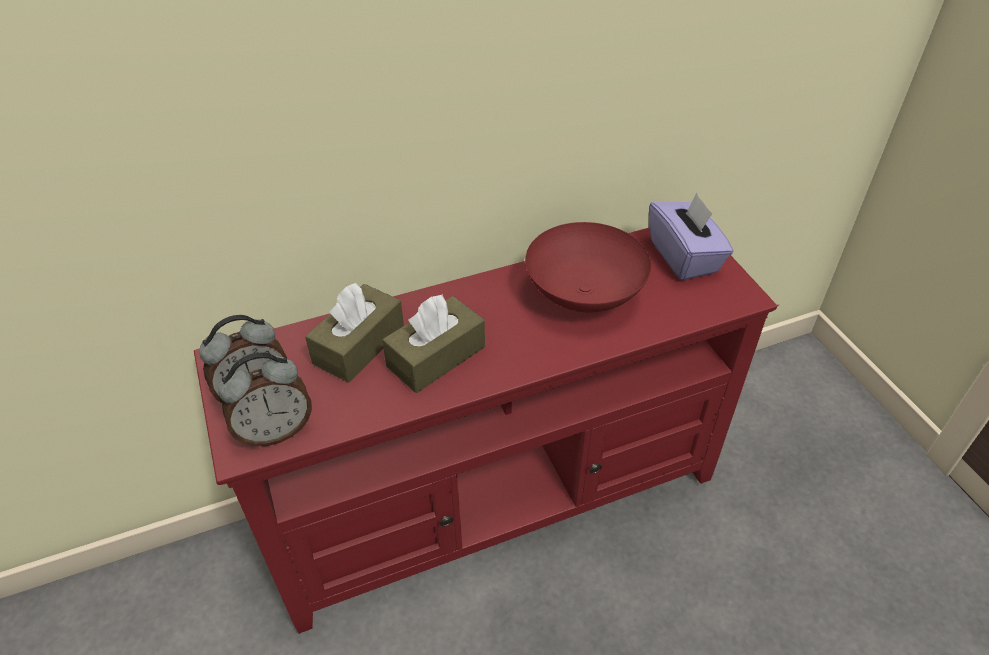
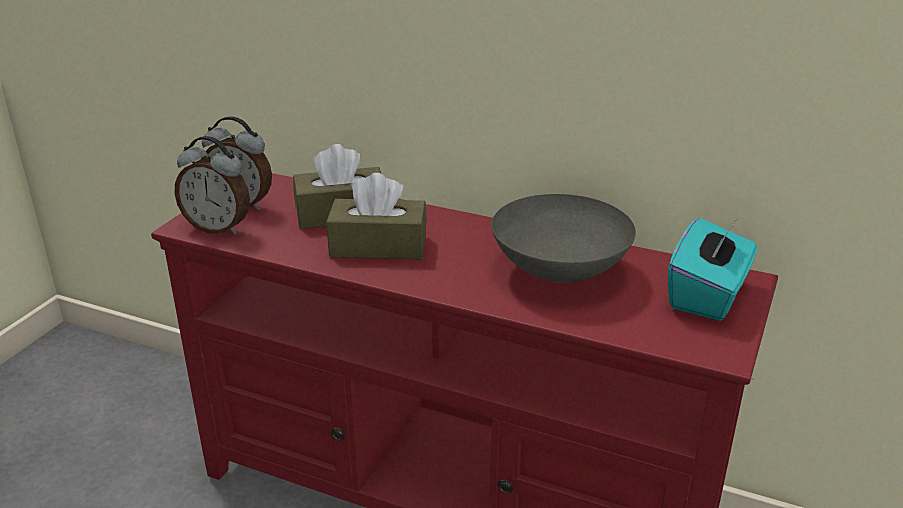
camera: 45 degrees right, 15 degrees down
(584, 296) = (558, 272): red bowl -> grey bowl
(684, 257) = (707, 295): purple tissue box -> turquoise tissue box

